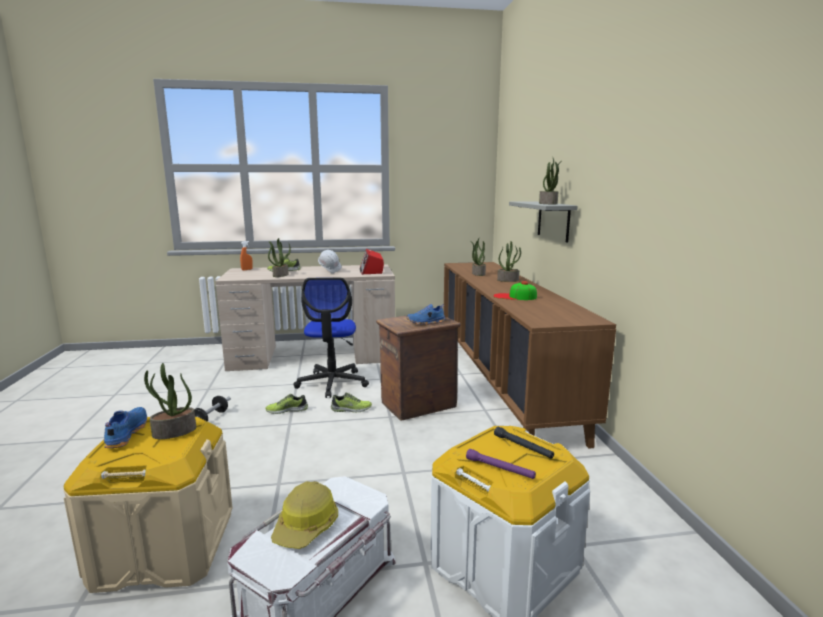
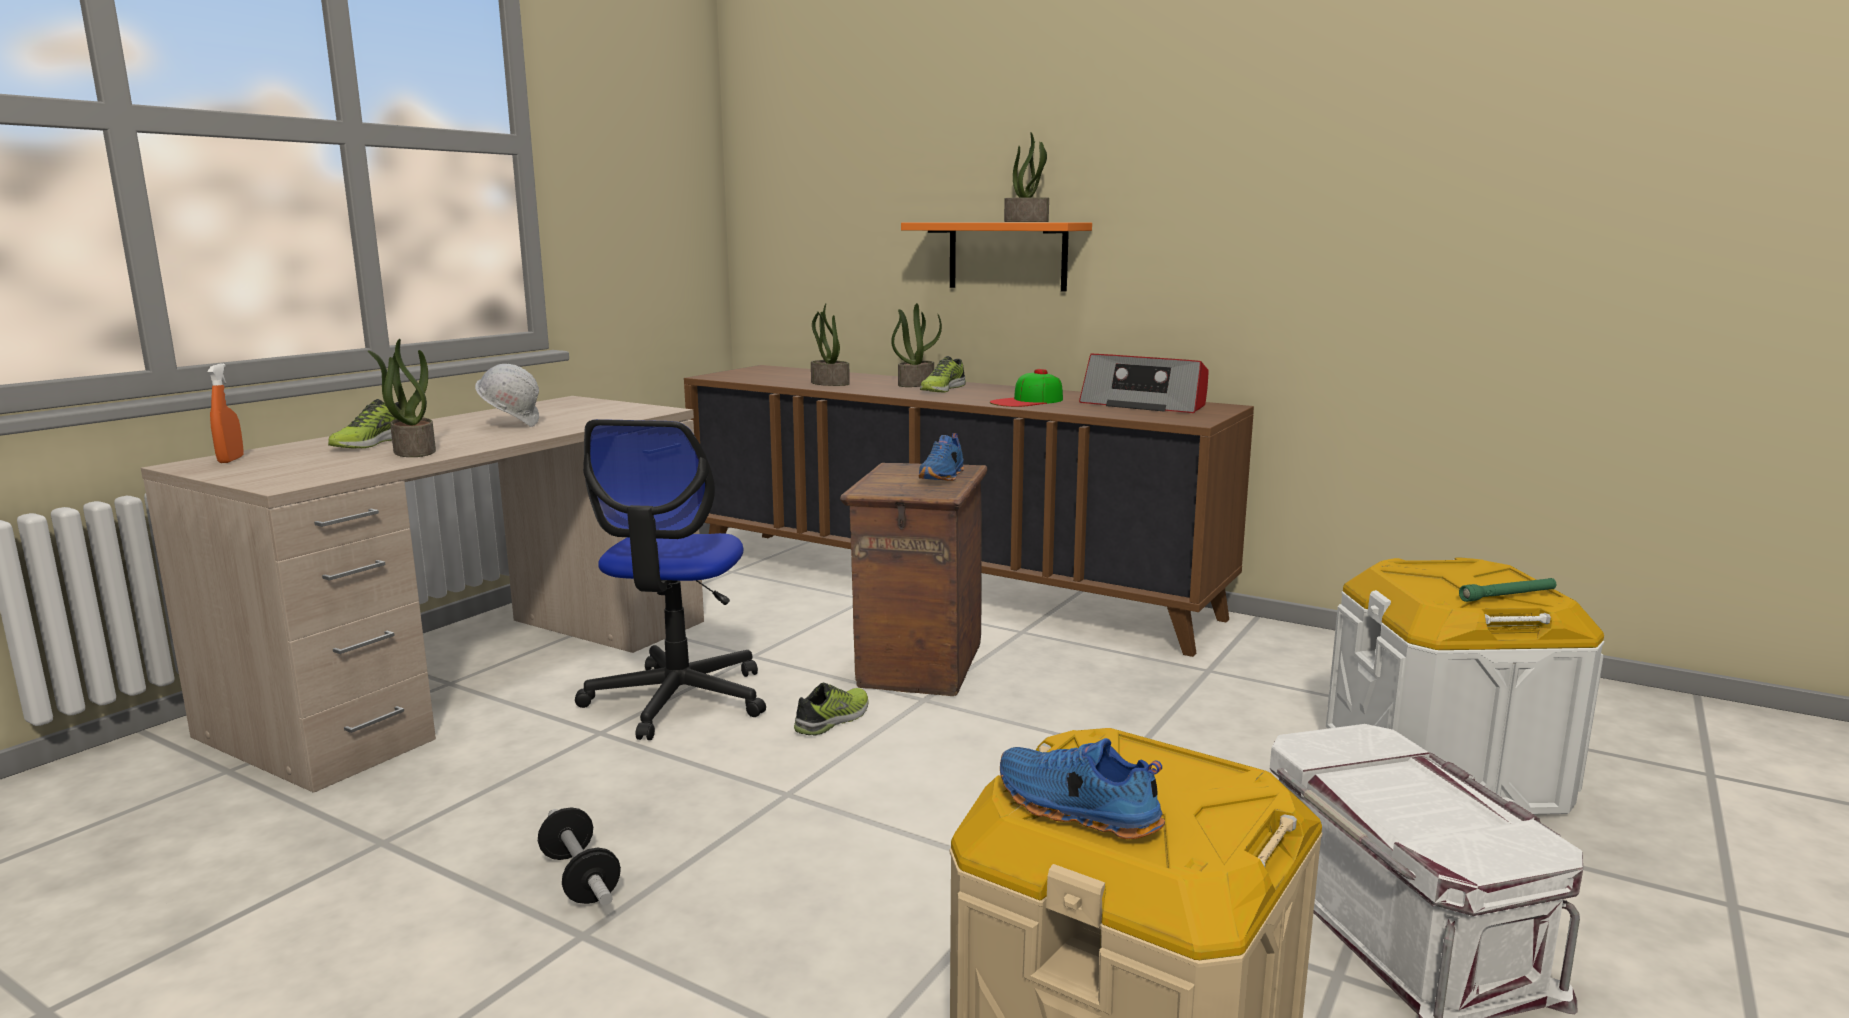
camera: 50 degrees left, 0 degrees up
(174, 432) = (1131, 761): potted plant -> none
(287, 410) = (716, 778): shoe -> shoe (942, 389)
(306, 526) = (1408, 804): hard hat -> none
(332, 383) = (678, 700): office chair -> office chair turned 60 degrees clockwise
(371, 270) = (597, 409): radio -> radio (1145, 405)
(500, 469) = (1508, 596): purple flashlight -> green flashlight
(523, 447) = (1454, 572): black flashlight -> none
(553, 220) = (1007, 256): grey shelf -> orange shelf

